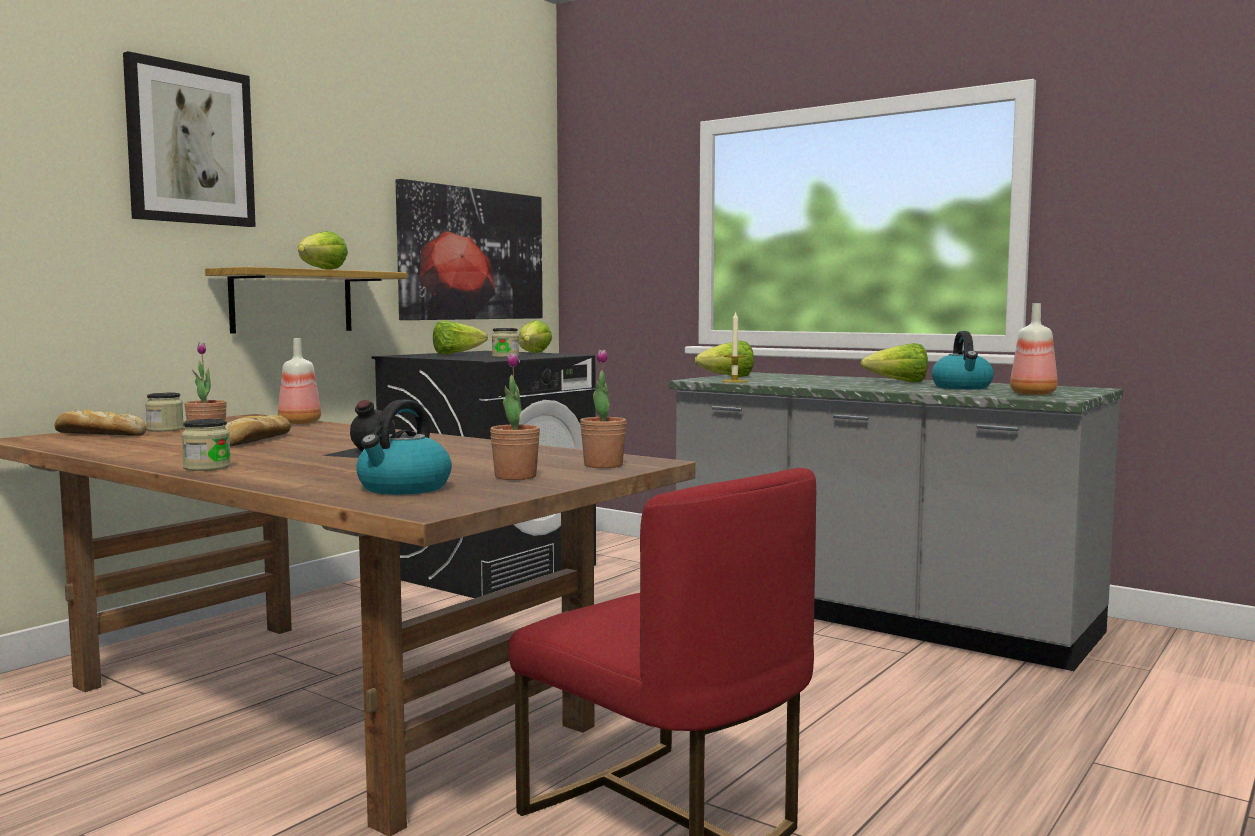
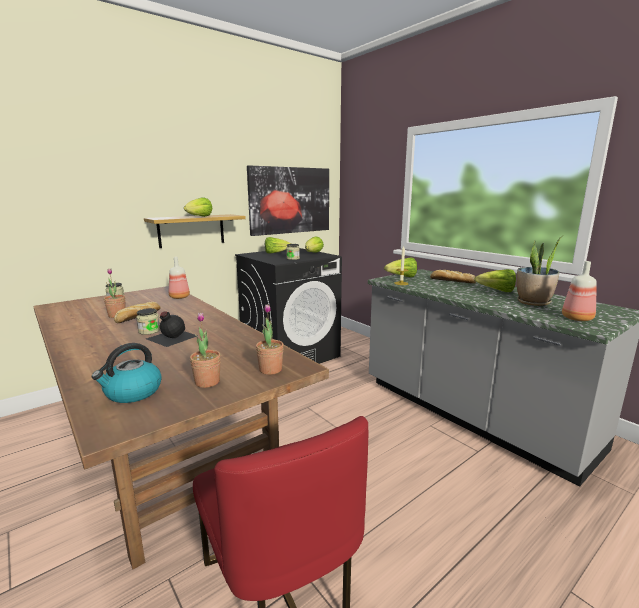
camera: 15 degrees right, 10 degrees up
(98, 434) = (83, 303): bread -> bread (451, 281)
(190, 145) = (131, 157): picture -> none
(207, 467) = (77, 349): jar -> jar (149, 331)
(962, 387) = (533, 302): kettle -> potted plant

